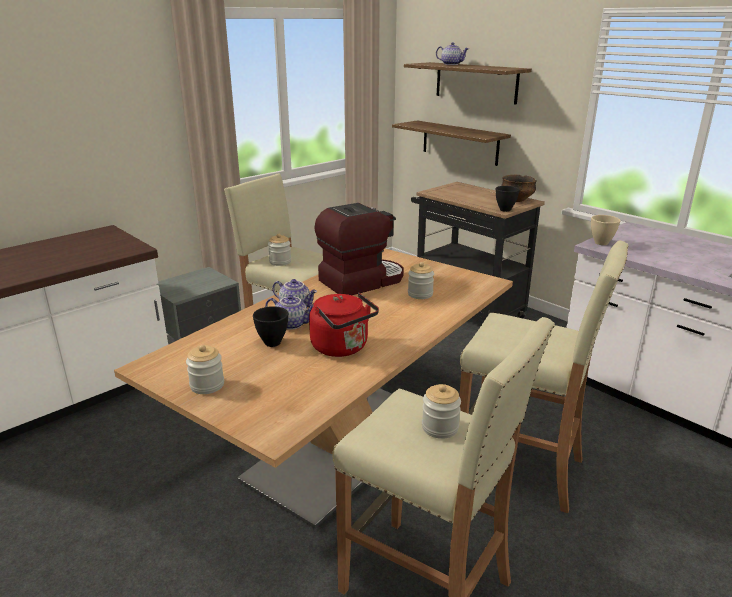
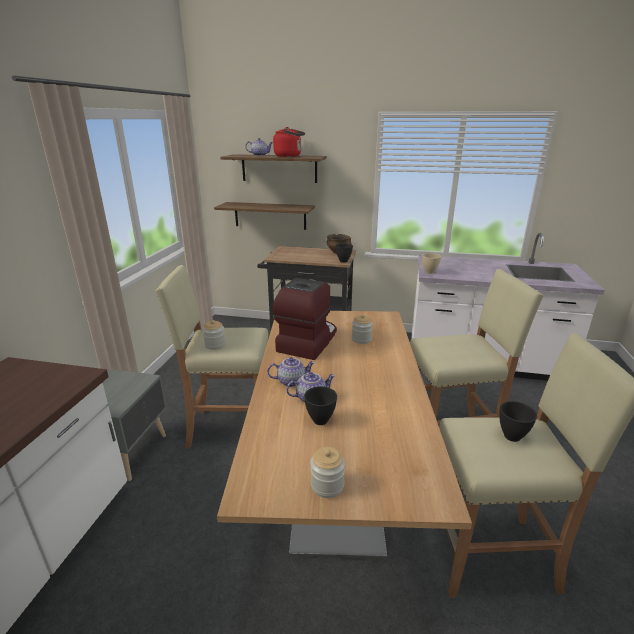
camera: 35 degrees left, 0 degrees up
(342, 348) = (375, 402): red kettle -> red kettle (289, 156)
(440, 427) = (511, 436): jar -> black bowl

